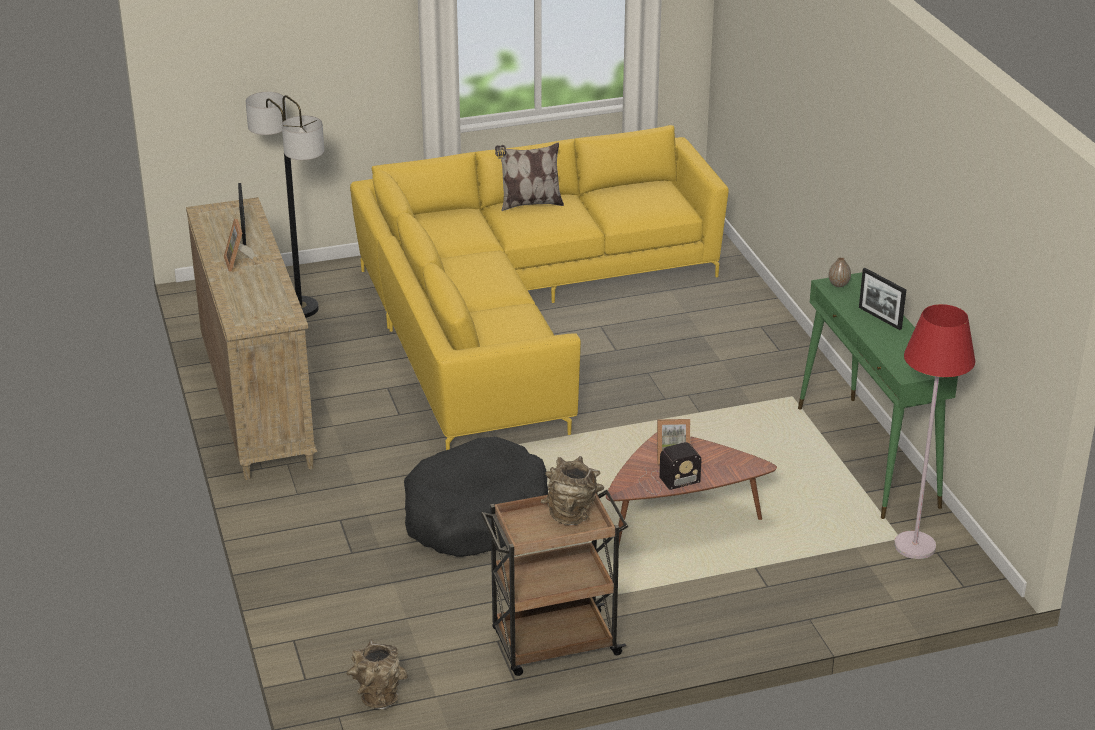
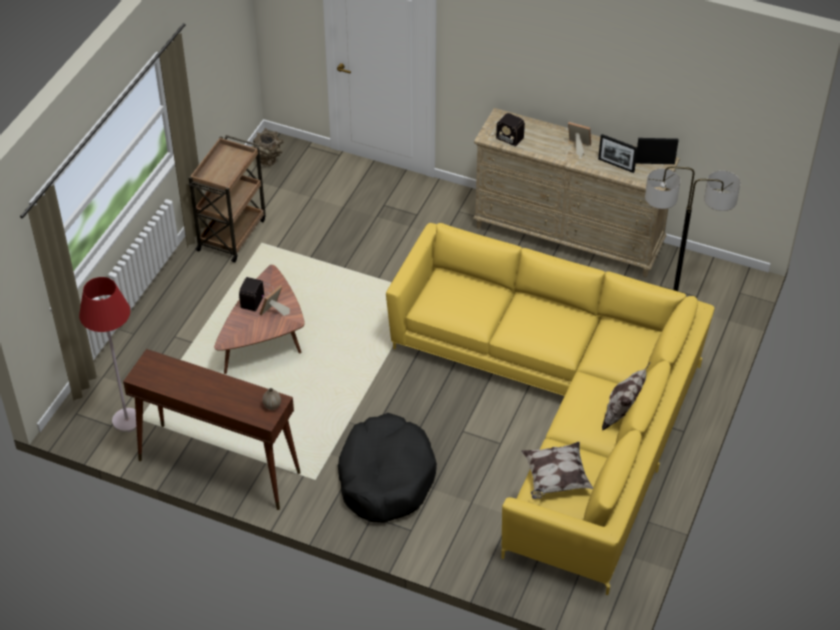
camera: 130 degrees right, 15 degrees up
(271, 311) = (503, 134): none -> radio
(475, 515) = (362, 264): black dog bed -> black dog bed (385, 477)
(572, 515) = (222, 176): brown vase -> none
(648, 205) = (555, 479): none -> pillow
(867, 457) = (218, 466): green console table -> brown console table
(880, 318) = (215, 394): picture frame -> picture frame (655, 163)

